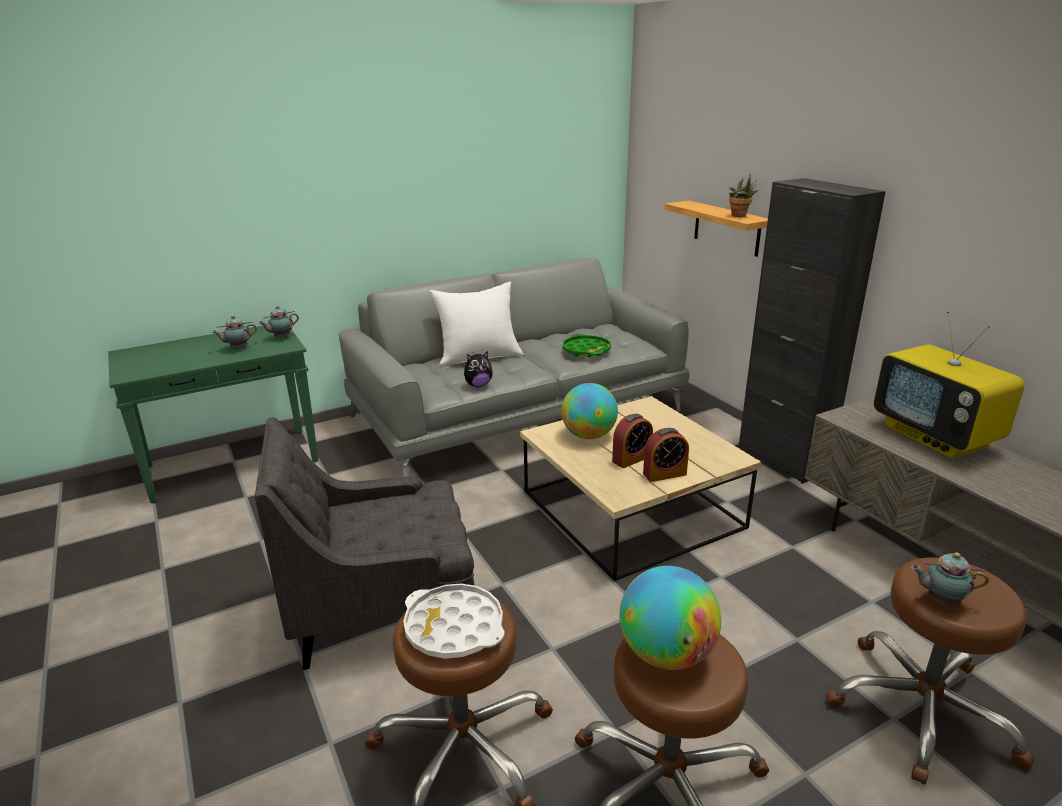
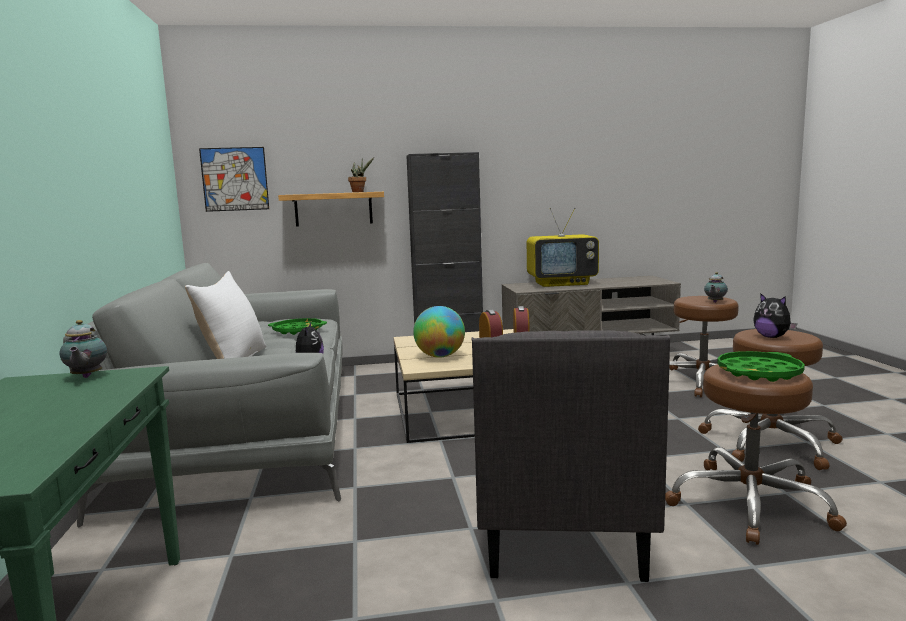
camera: 70 degrees left, 15 degrees down
(238, 348) = (69, 399): teapot -> none
(454, 628) = (759, 372): white tray -> green tray
(660, 175) = (235, 179): none -> picture
(666, 654) = (772, 337): globe -> plush toy

